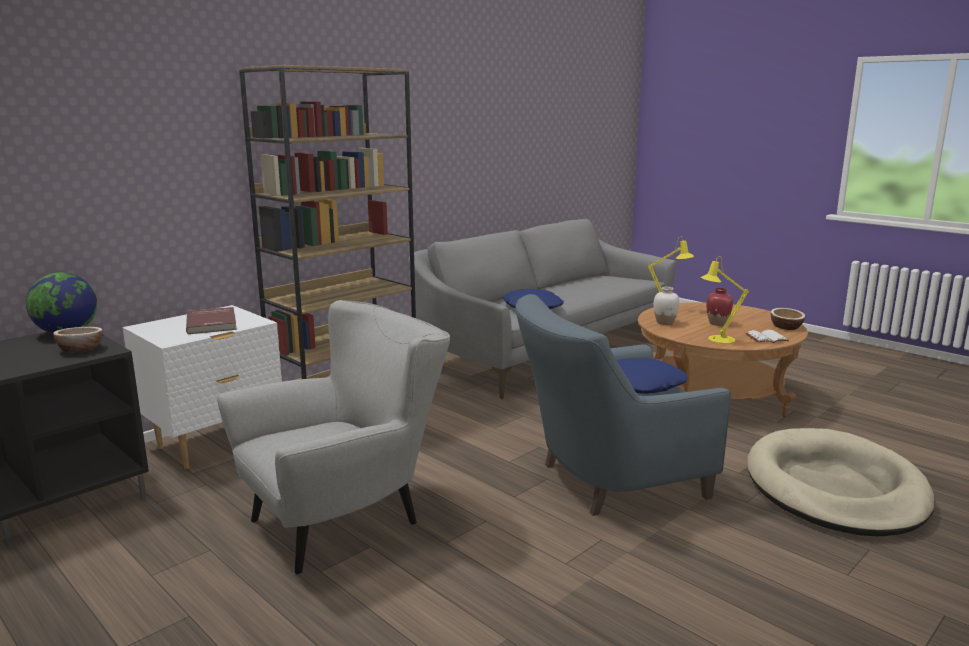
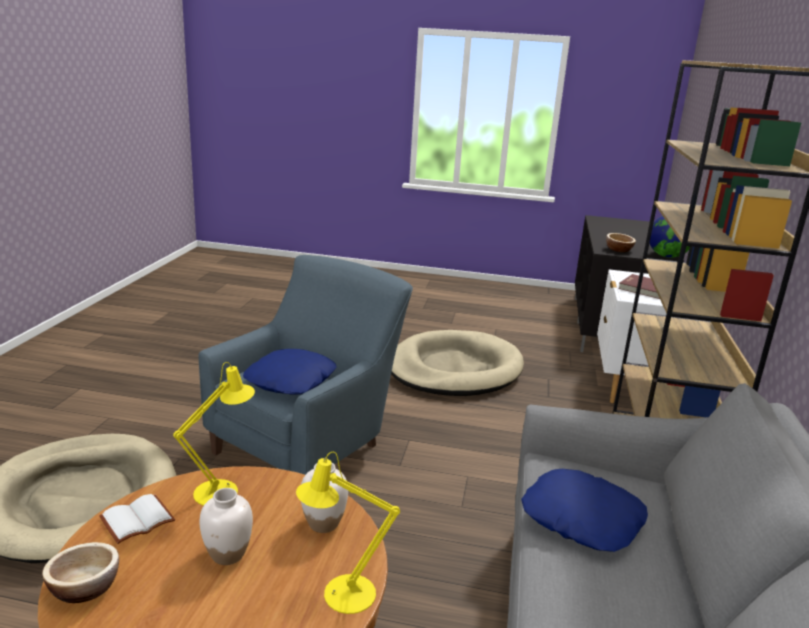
camera: 145 degrees right, 5 degrees up
(347, 520) = (454, 369): grey armchair -> beige dog bed
(717, 323) = (227, 554): red vase -> white vase

